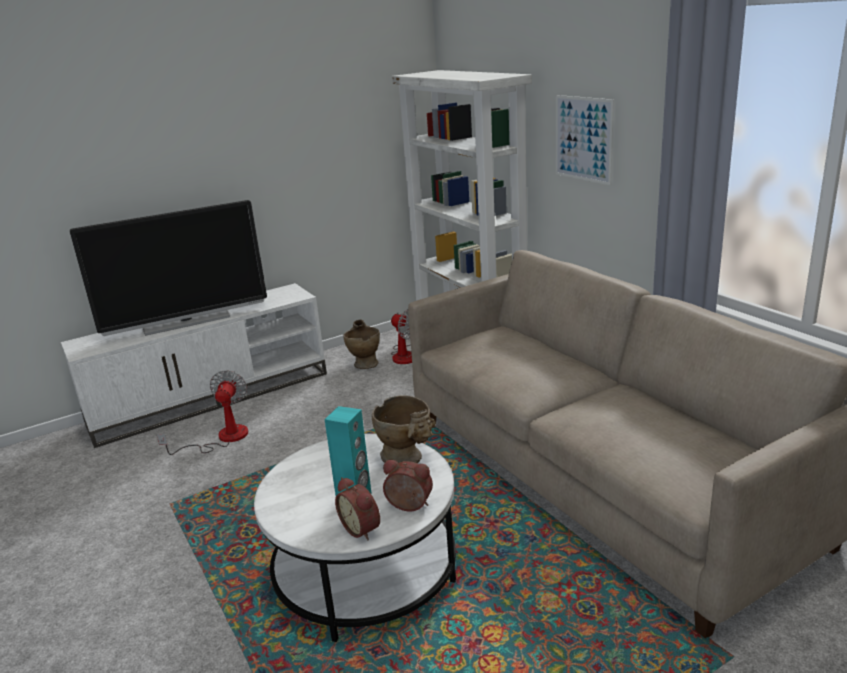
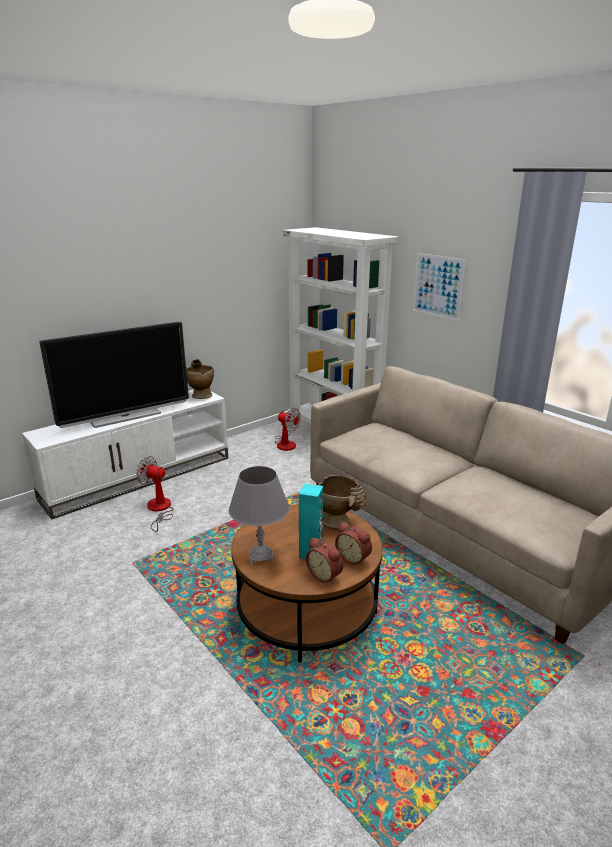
camera: 10 degrees left, 0 degrees up
(222, 438) = (159, 510): fan -> fan turned 60 degrees counterclockwise
(289, 500) = (261, 556): none -> grey table lamp
(364, 363) = (255, 449): beige vase -> beige vase (200, 395)
(366, 571) = (307, 609): white coffee table -> brown coffee table
(408, 506) = (354, 558): alarm clock -> alarm clock turned 150 degrees counterclockwise

